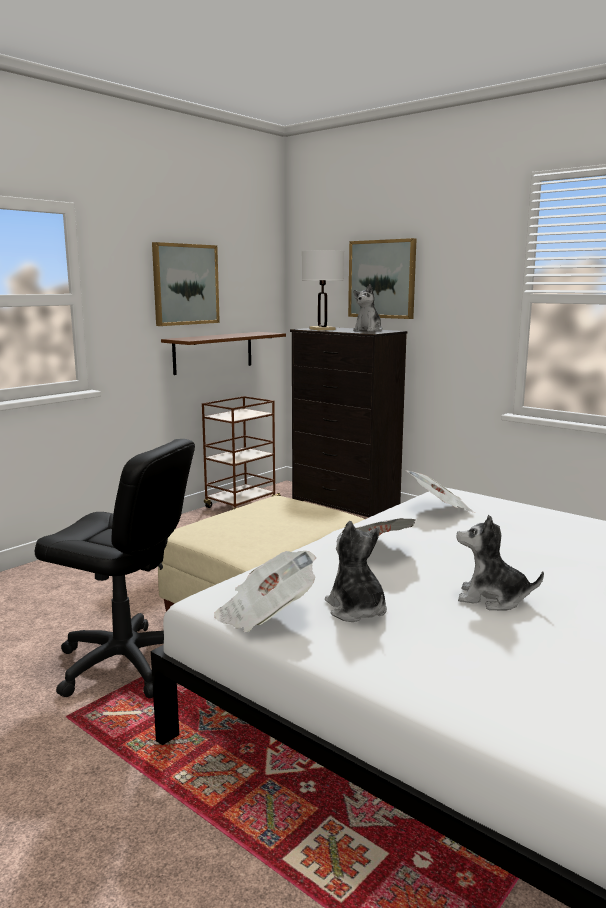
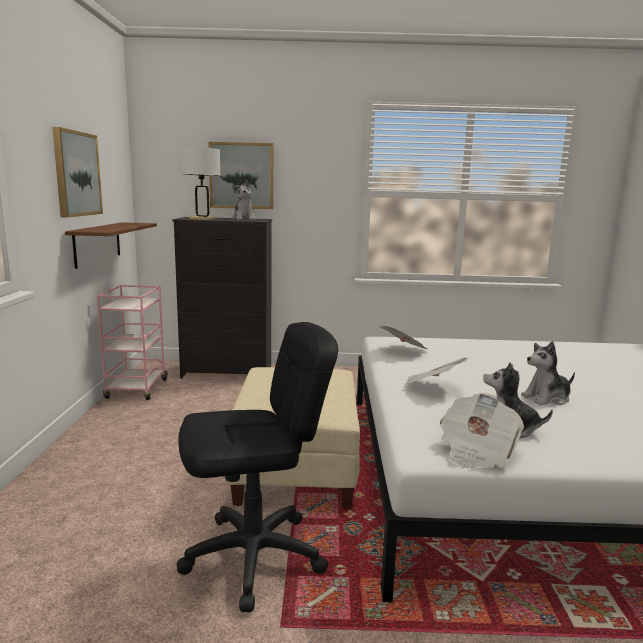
camera: 40 degrees left, 0 degrees up
(241, 505) = (137, 389): brown cart -> pink cart

